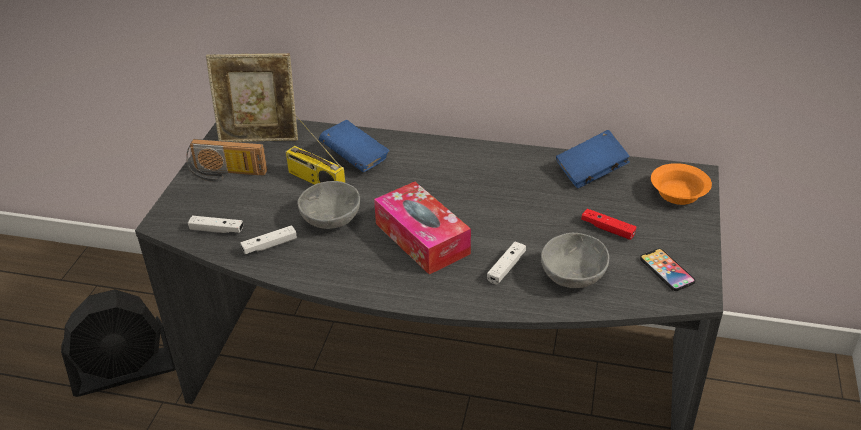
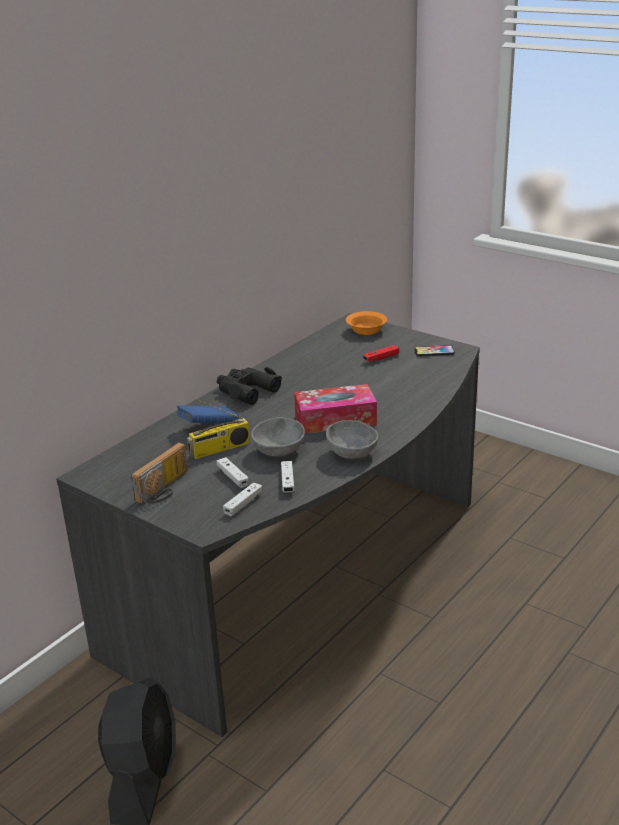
camera: 65 degrees left, 10 degrees down
(260, 139) = (127, 465): picture frame -> none
(449, 156) = (246, 391): none -> black binoculars
(506, 267) = (391, 397): white game controller -> white game controller (233, 477)
(574, 276) = (418, 378): grey bowl -> grey bowl (353, 452)
(591, 172) = (317, 349): blue book -> none

